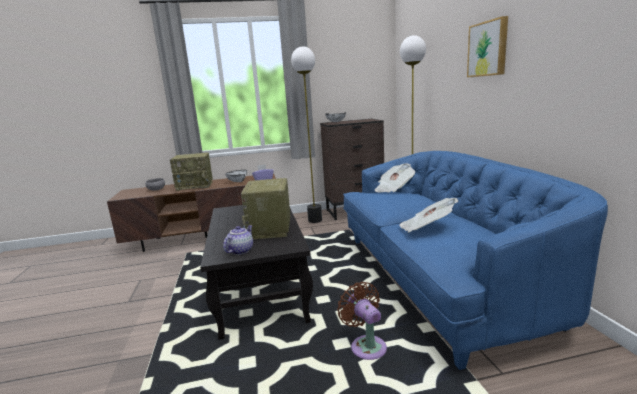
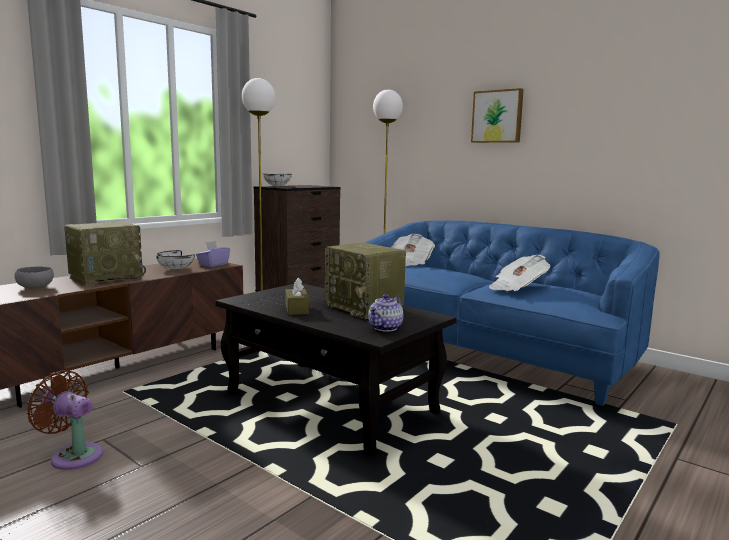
camera: 40 degrees left, 5 degrees down
(233, 223) = (297, 309): none -> brown tissue box
(240, 251) = (386, 328): teapot -> teapot turned 135 degrees counterclockwise
(366, 345) = (516, 413): brown fan -> brown fan (73, 455)

